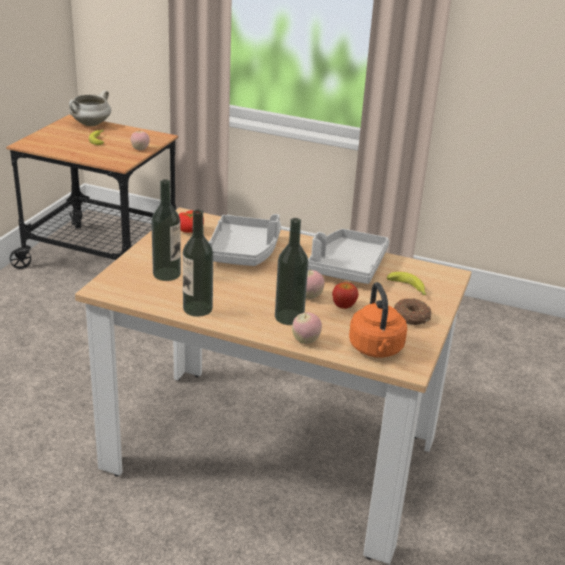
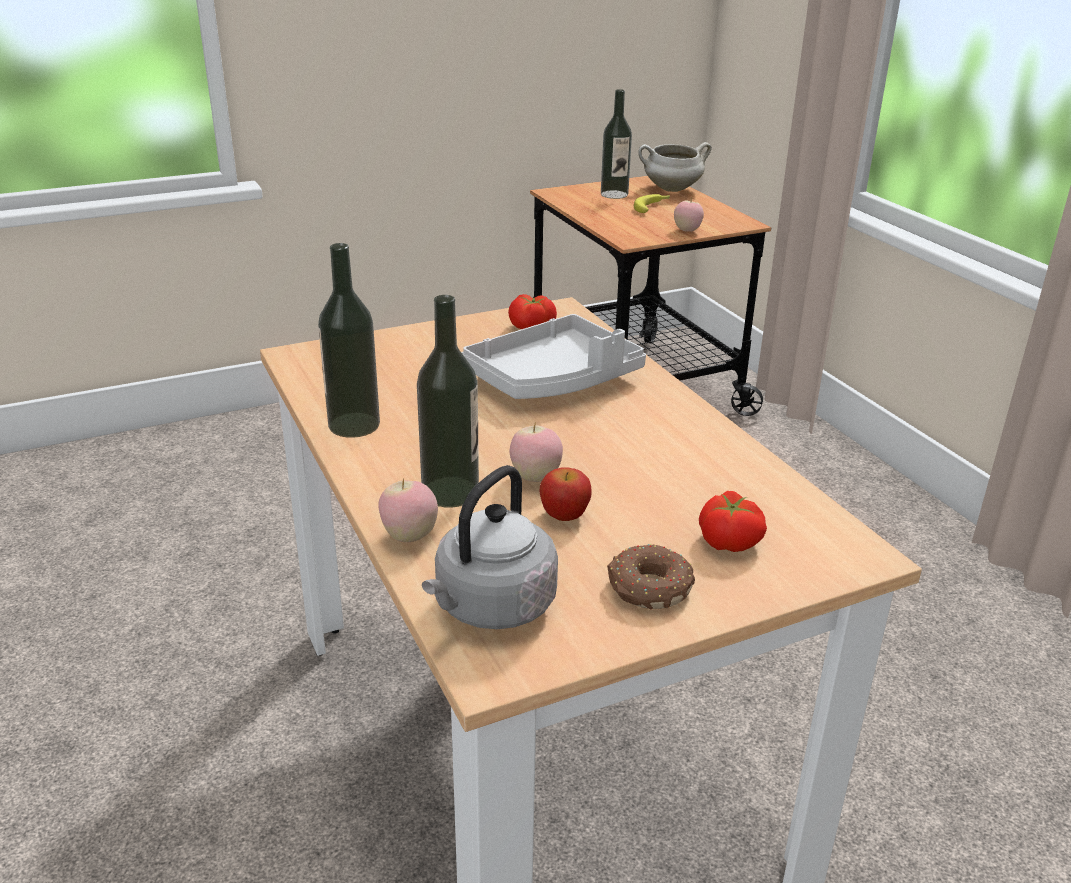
camera: 45 degrees right, 0 degrees up
(166, 274) = (400, 368): bottle -> bottle (614, 194)
(347, 266) = (678, 461): grey tray -> none
(376, 349) = (491, 608): orange kettle -> grey kettle
(408, 288) = (730, 541): banana -> tomato

